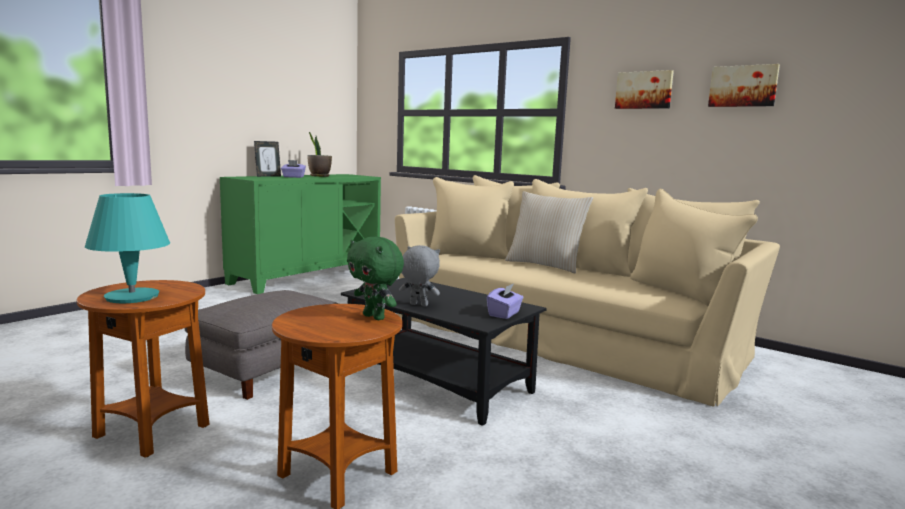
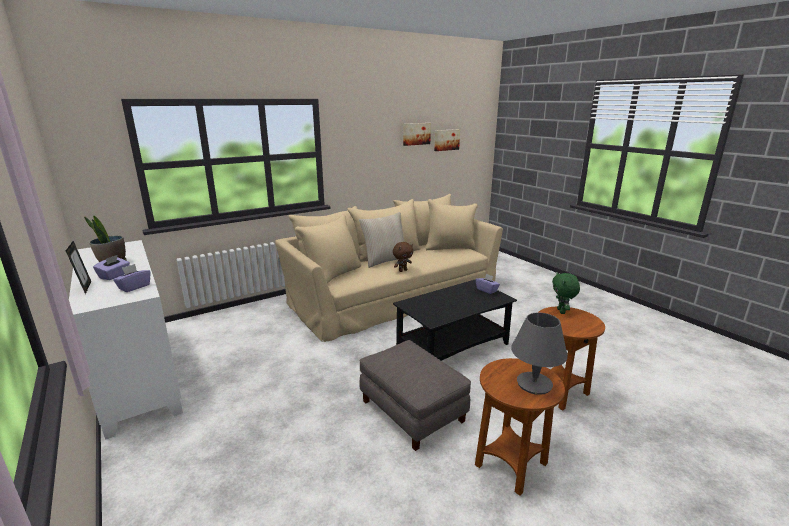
camera: 70 degrees left, 10 degrees up
(131, 297) = (534, 384): turquoise table lamp -> grey table lamp
(271, 178) = (134, 287): none -> purple tissue box
(307, 276) = (137, 375): green cabinet -> white cabinet
(375, 317) = (562, 311): green plush toy -> green plush toy turned 120 degrees clockwise
(418, 305) = (467, 308): grey plush toy -> none
(519, 273) = (402, 270): none -> brown plush toy
(644, 90) = (370, 137): picture -> picture (446, 140)

